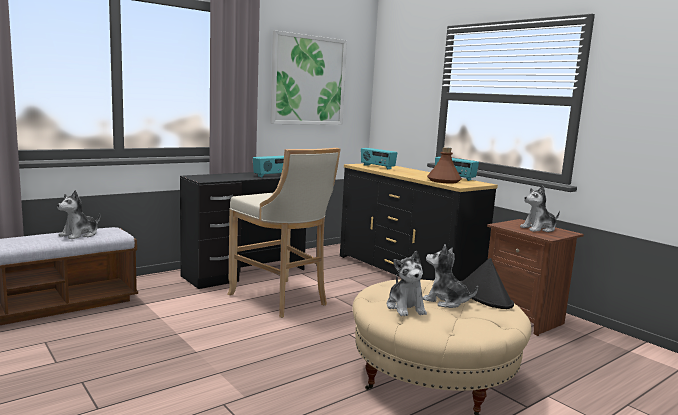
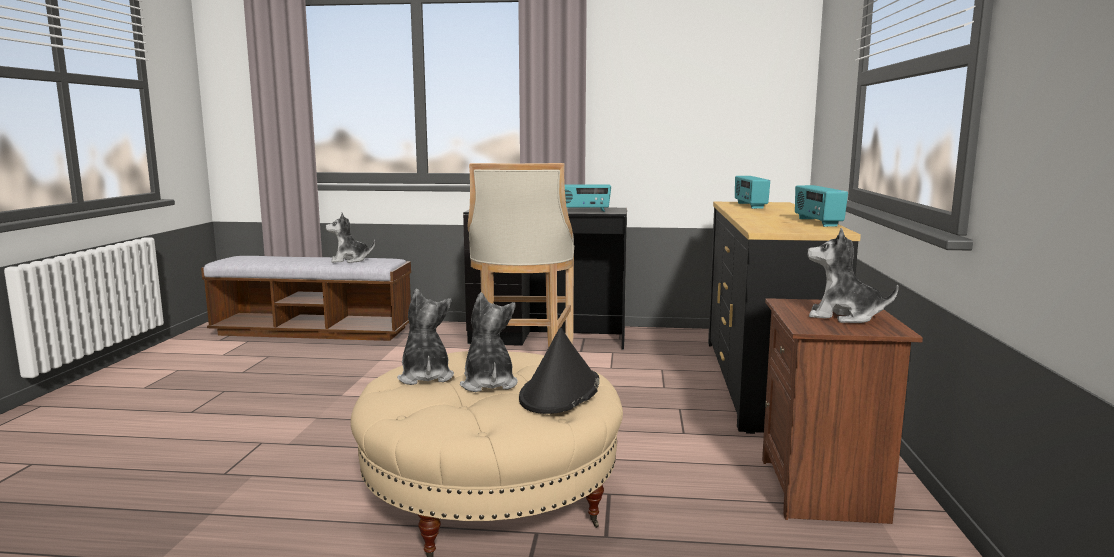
camera: 45 degrees right, 0 degrees up
(308, 80) = (684, 78): picture -> none
(406, 307) = (425, 377): plush toy -> plush toy turned 135 degrees clockwise
(443, 181) = (768, 224): brown bottle -> none

